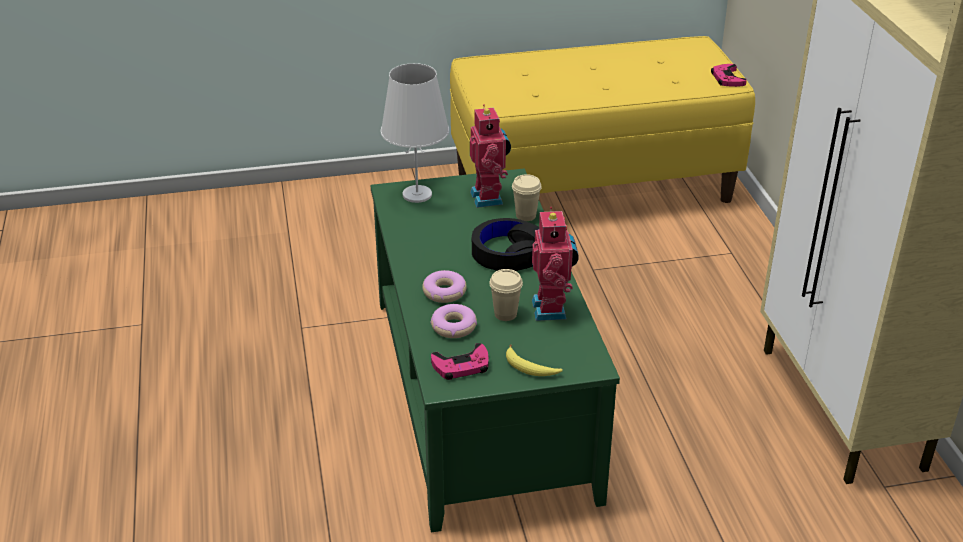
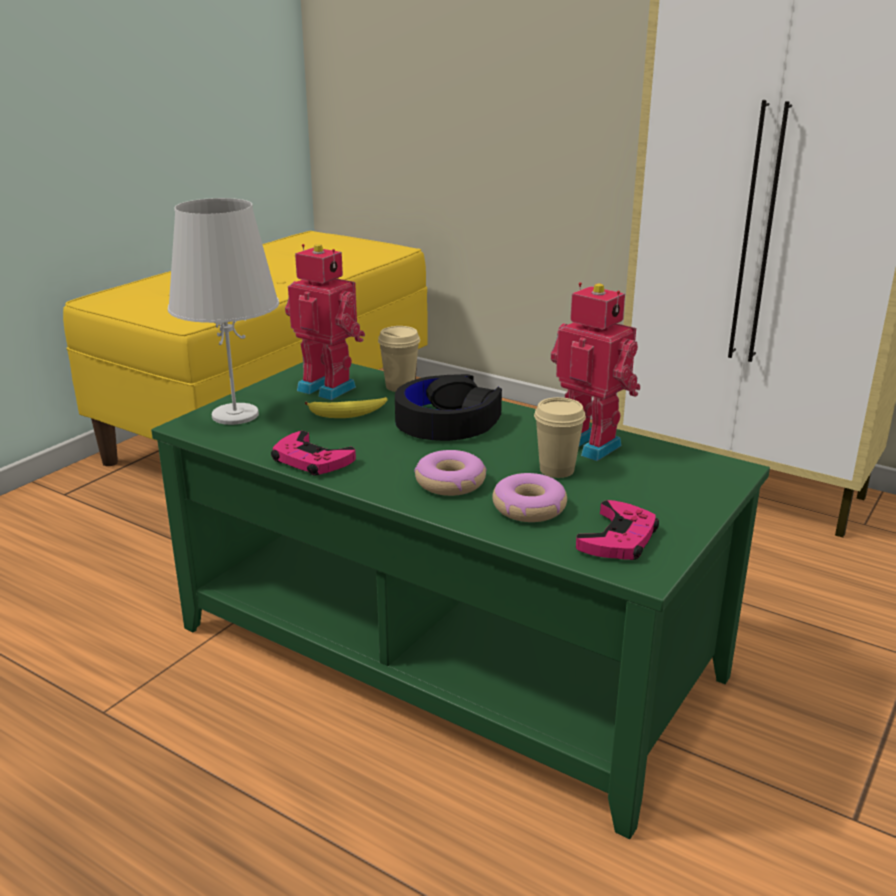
camera: 45 degrees left, 10 degrees down
(530, 368) = (684, 502): banana -> banana (348, 413)
(727, 79) = (386, 247): pink game controller -> pink game controller (311, 461)

